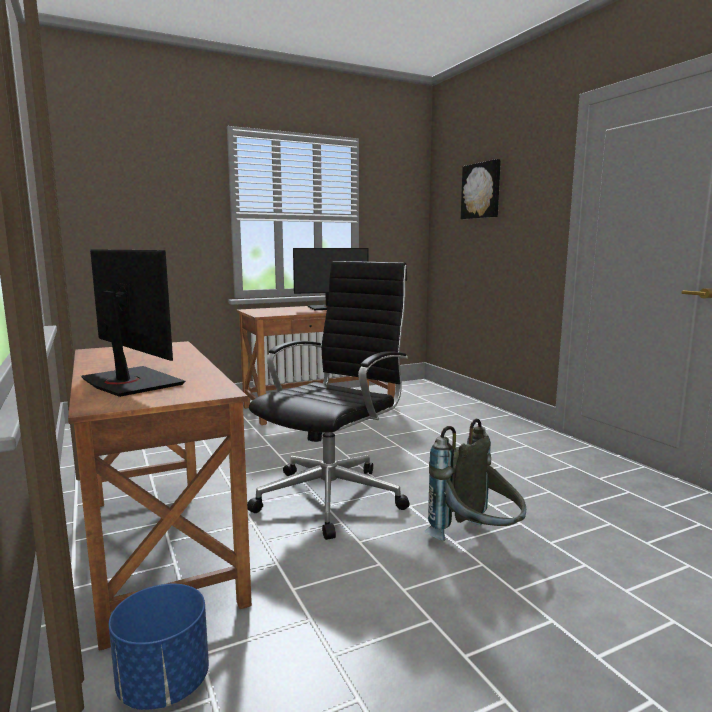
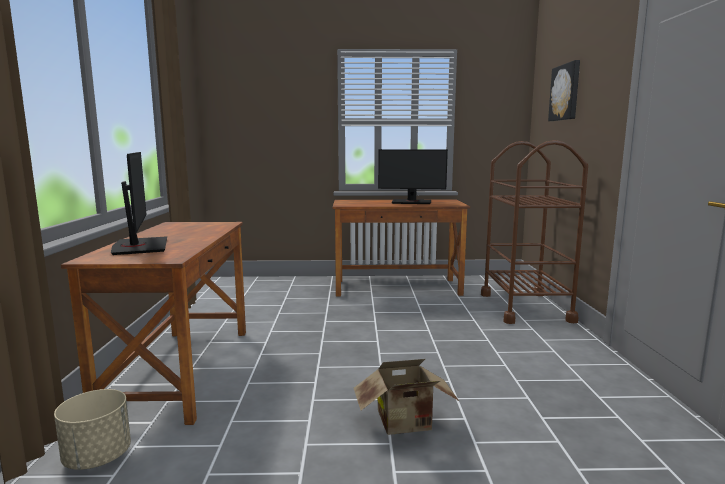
camera: 25 degrees right, 0 degrees up
(163, 685) = (97, 457): blue planter -> beige planter
(333, 496) = (331, 361): black office chair -> none
(462, 409) = (525, 307): none -> brown cart
(477, 542) = (406, 424): grey backpack -> cardboard box

